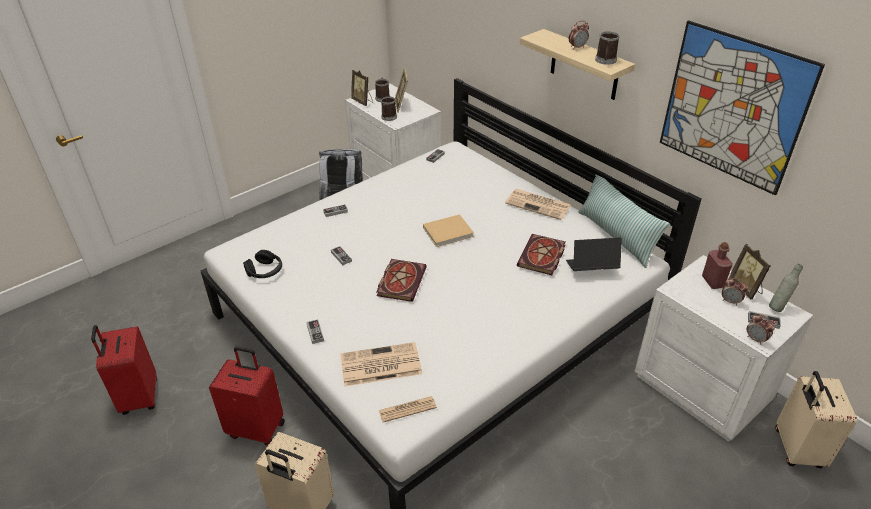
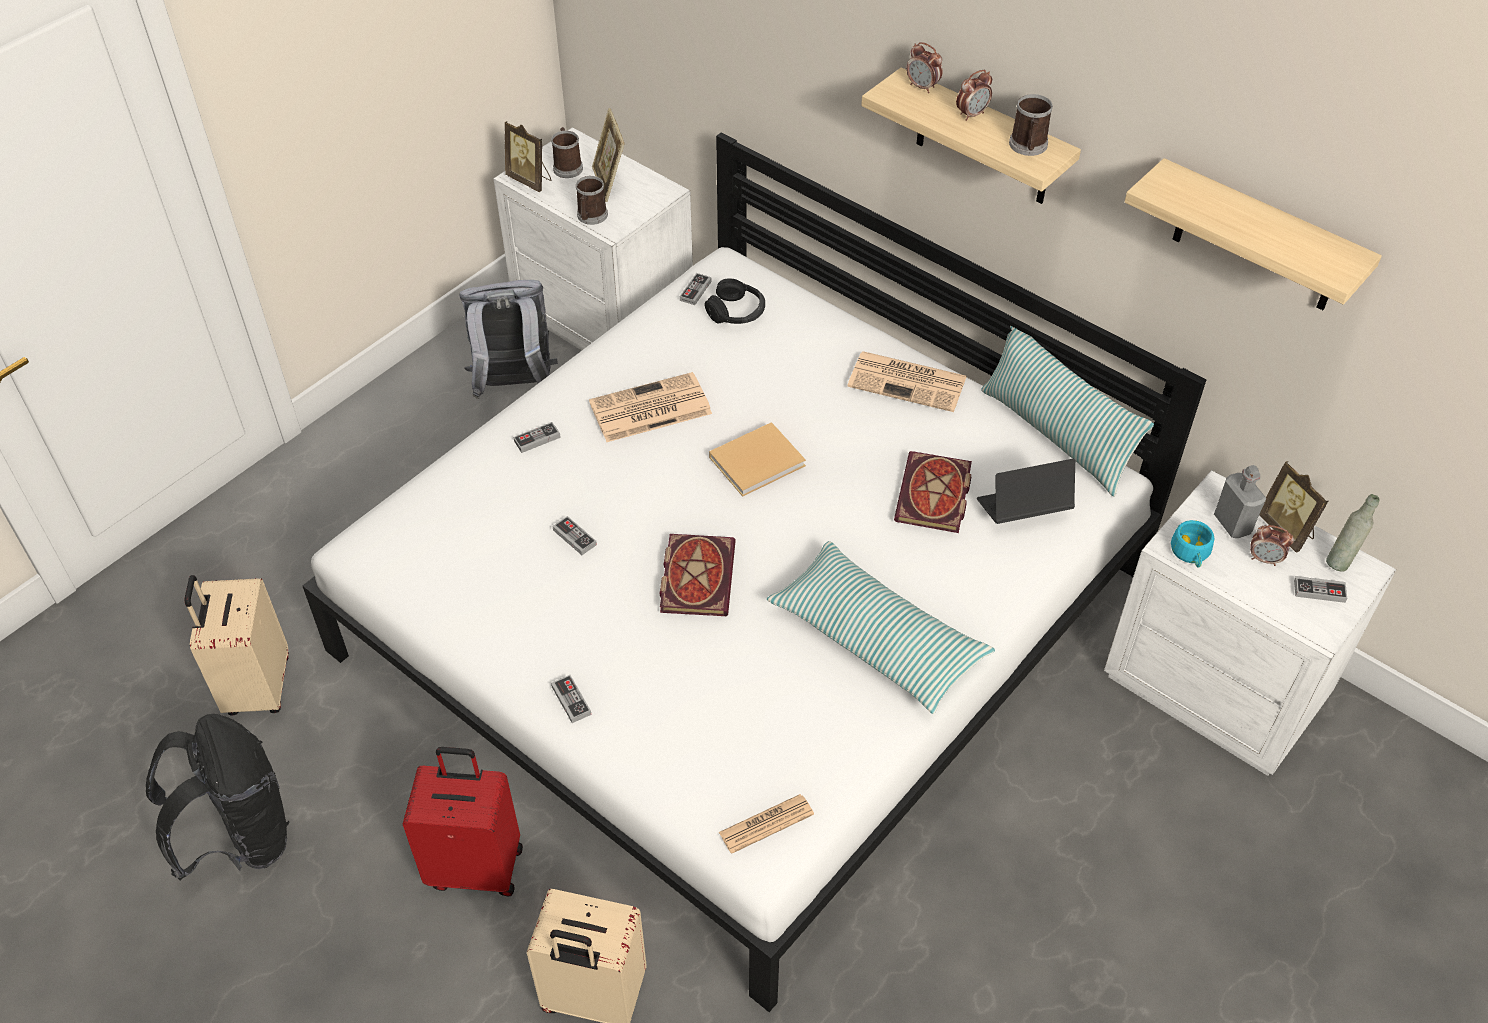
camera: 10 degrees left, 10 degrees up
(138, 397) = (241, 838): red suitcase -> black backpack
(265, 271) = (442, 585): black headphones -> black headphones (736, 312)
(379, 365) = (699, 748): newspaper -> newspaper (649, 409)
(495, 322) = (877, 638): none -> pillow
(685, 294) = (1191, 554): none -> turquoise cup
(712, 282) = (1232, 524): red bottle -> grey bottle
(732, 107) = (1258, 239): picture -> shelf
(756, 339) = (1310, 627): alarm clock -> alarm clock (922, 87)
(796, 449) = (1372, 773): beige suitcase -> beige suitcase (256, 687)

